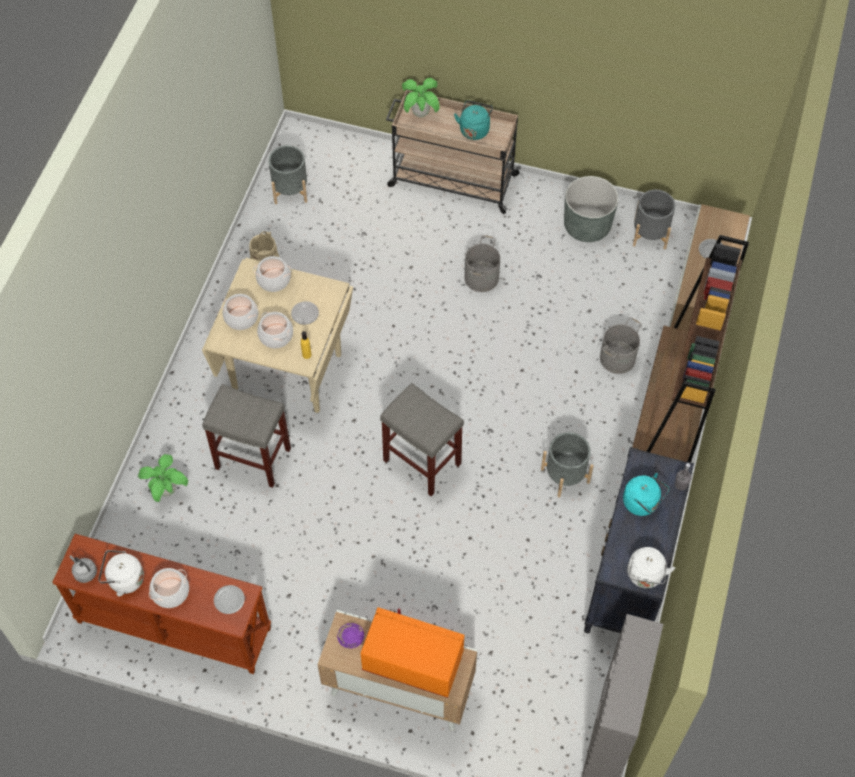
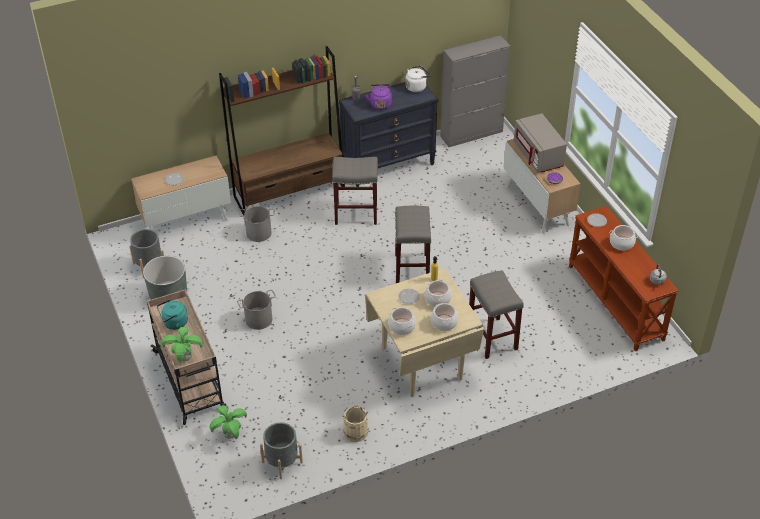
camera: 130 degrees left, 15 degrees down
(124, 579) = (640, 264): white kettle -> none
(167, 490) = (555, 361): potted plant -> potted plant (230, 435)
(412, 662) = (538, 156): orange microwave -> grey microwave
(565, 475) = (356, 213): grey planter -> grey stool
(642, 503) = (380, 104): turquoise kettle -> purple kettle

